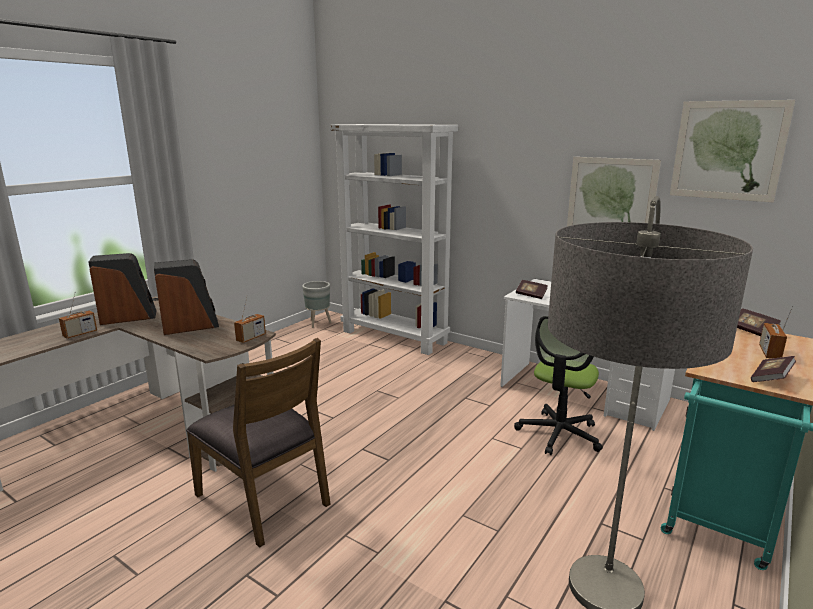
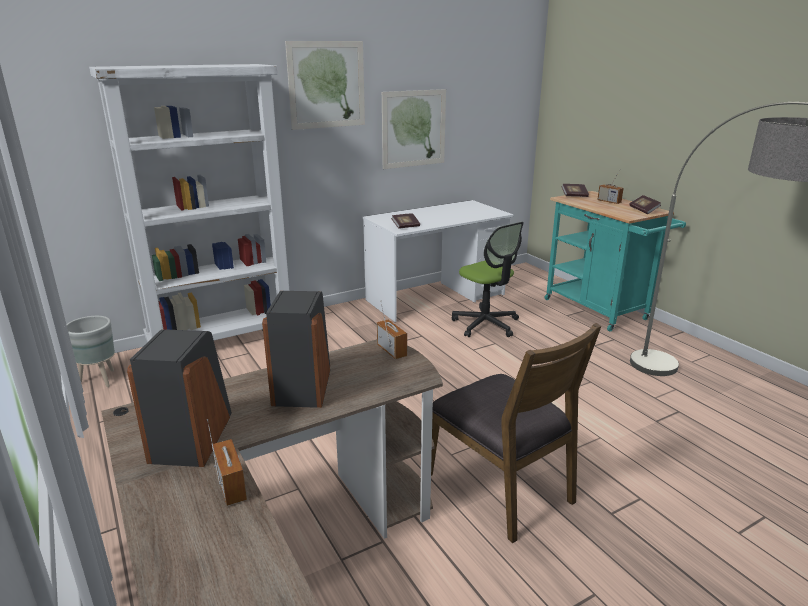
camera: 65 degrees left, 5 degrees up
(265, 498) = (500, 487): brown chair -> brown chair turned 75 degrees clockwise
(728, 150) = (483, 78): picture -> picture (327, 85)

